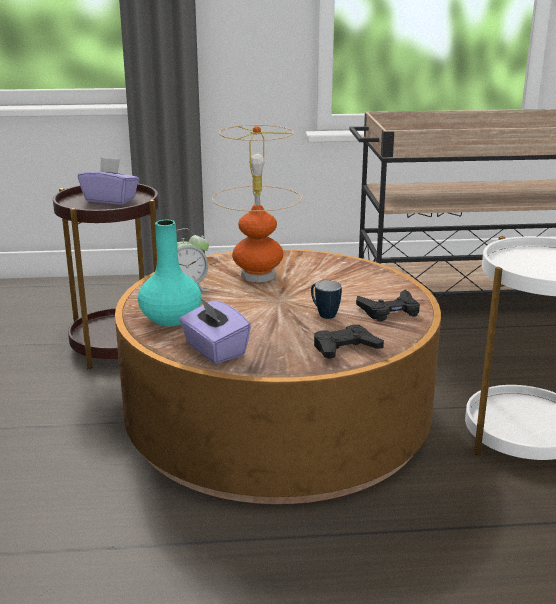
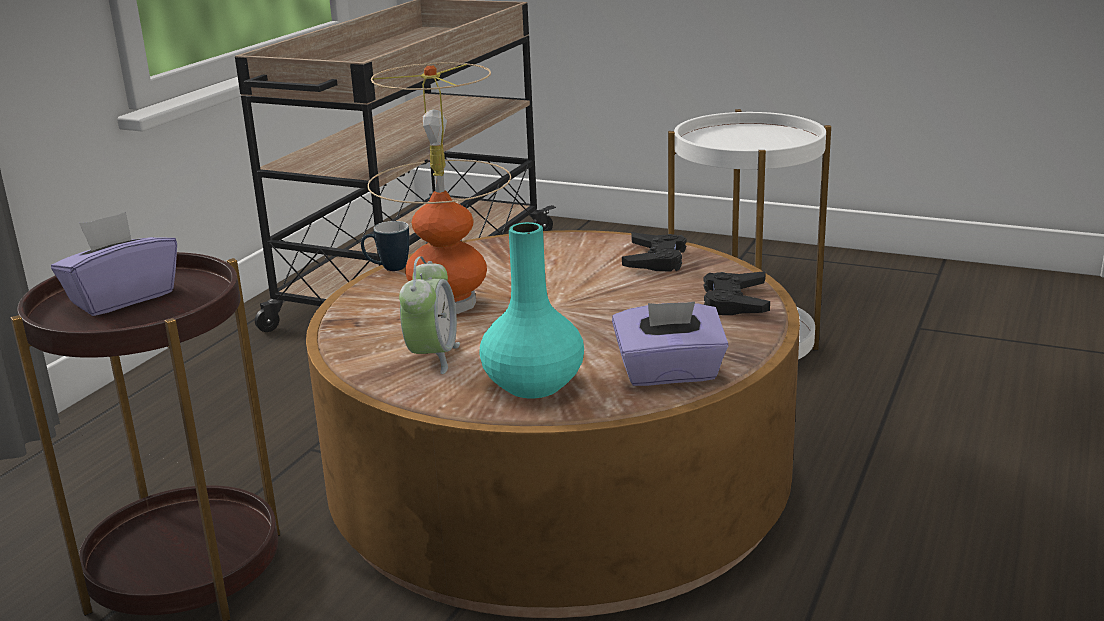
camera: 60 degrees left, 0 degrees up
(323, 314) = (626, 292): mug -> mug (388, 269)

